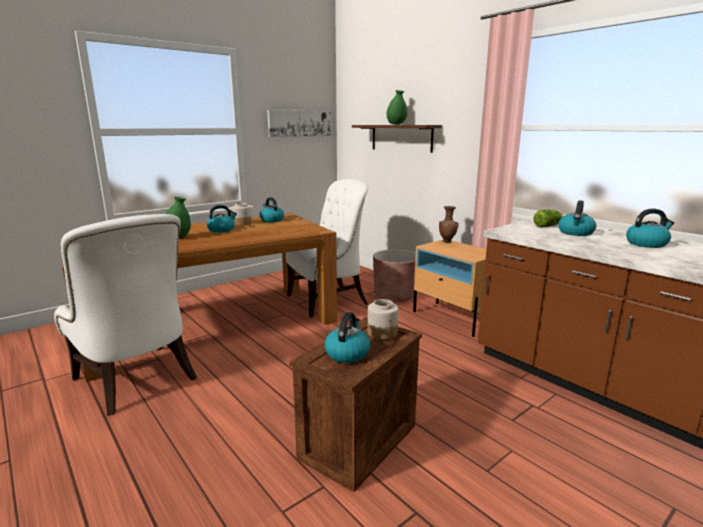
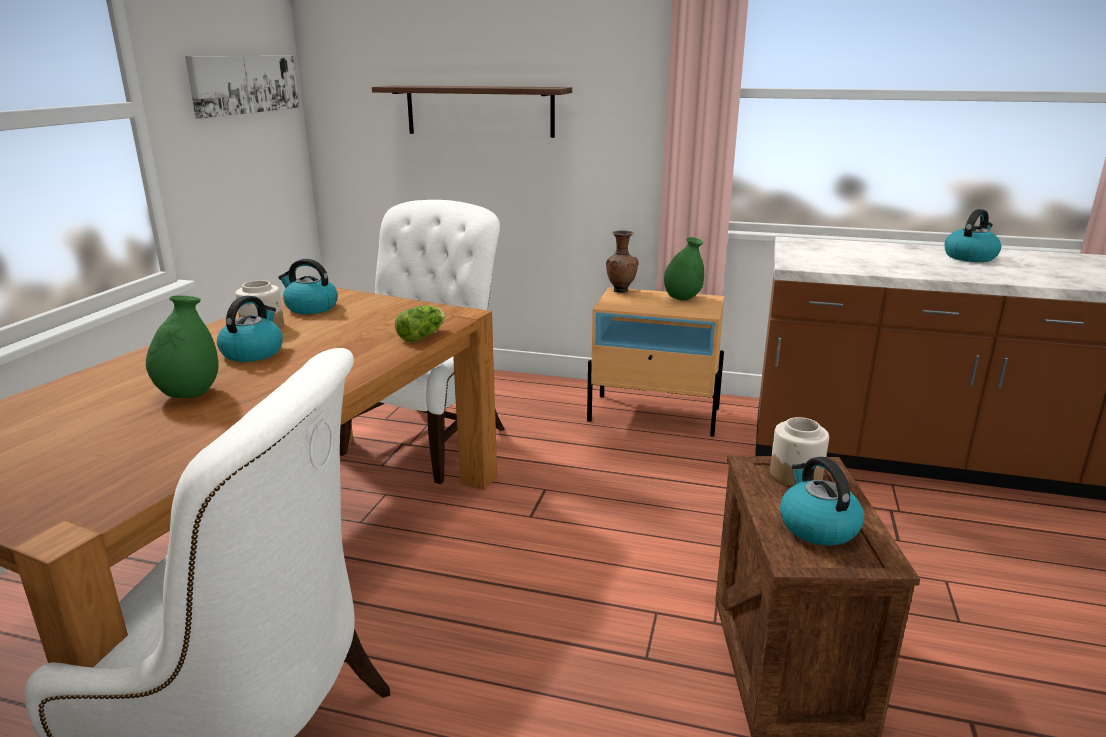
camera: 35 degrees left, 5 degrees up
(395, 295) = (526, 401): brown planter -> none
(396, 124) = (479, 86): green vase -> green vase (682, 298)
(548, 226) = (825, 247): lettuce -> lettuce (423, 335)
(575, 233) = (875, 253): kettle -> none

